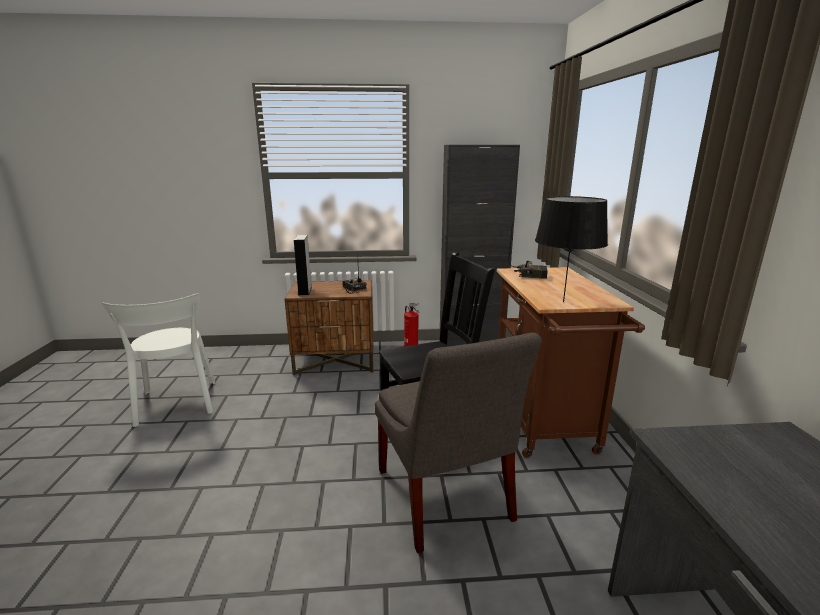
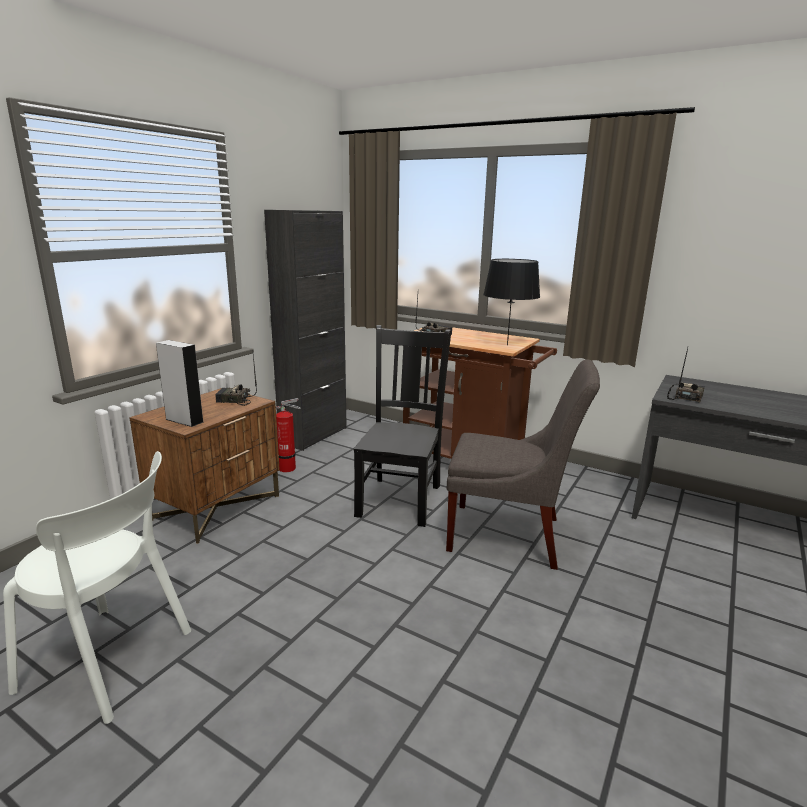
camera: 55 degrees left, 0 degrees up
(698, 454) = (685, 397): none -> radio

